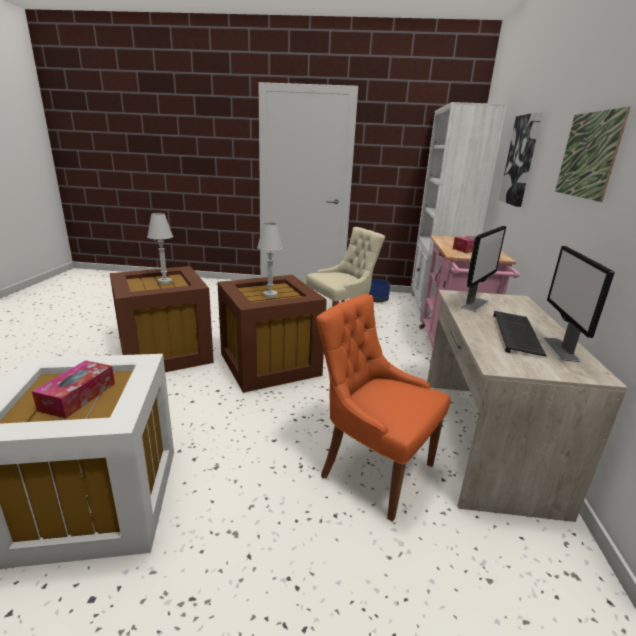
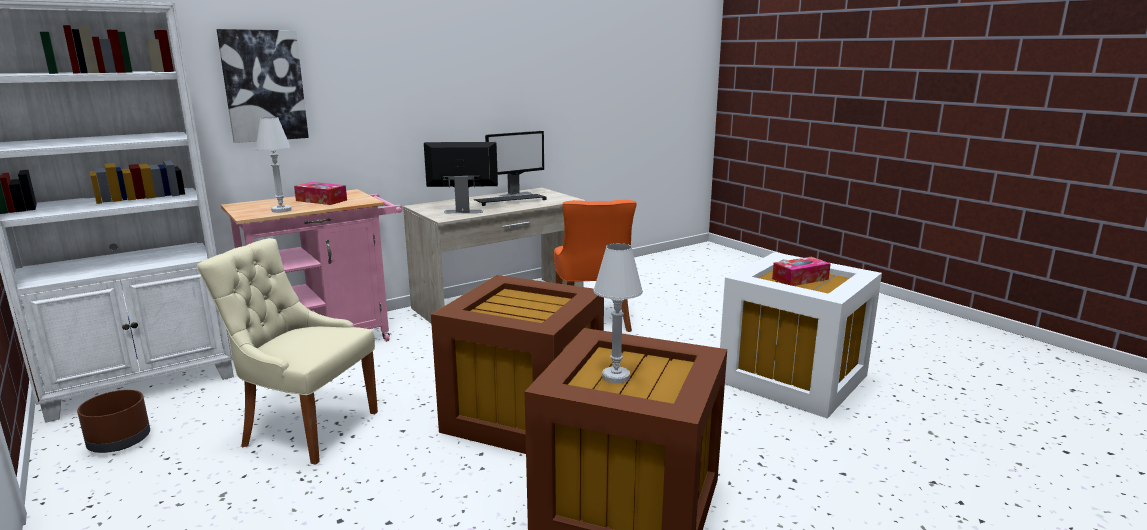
camera: 130 degrees left, 5 degrees down
(270, 295) = (525, 305): white table lamp -> white table lamp (281, 210)
(377, 299) = (119, 442): blue planter -> brown planter
(588, 155) = (421, 73): picture -> none

